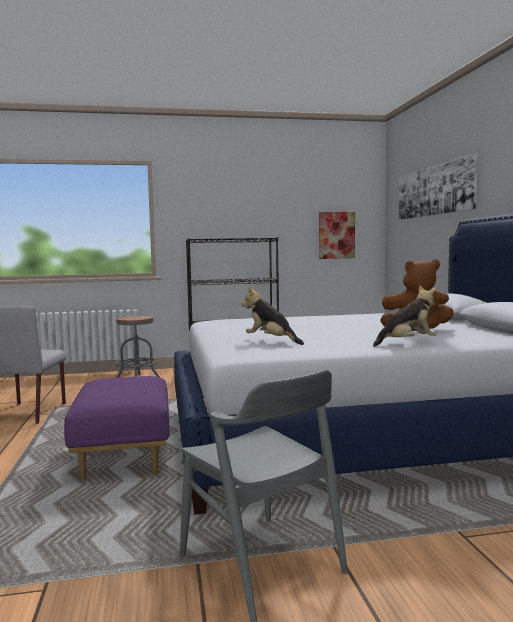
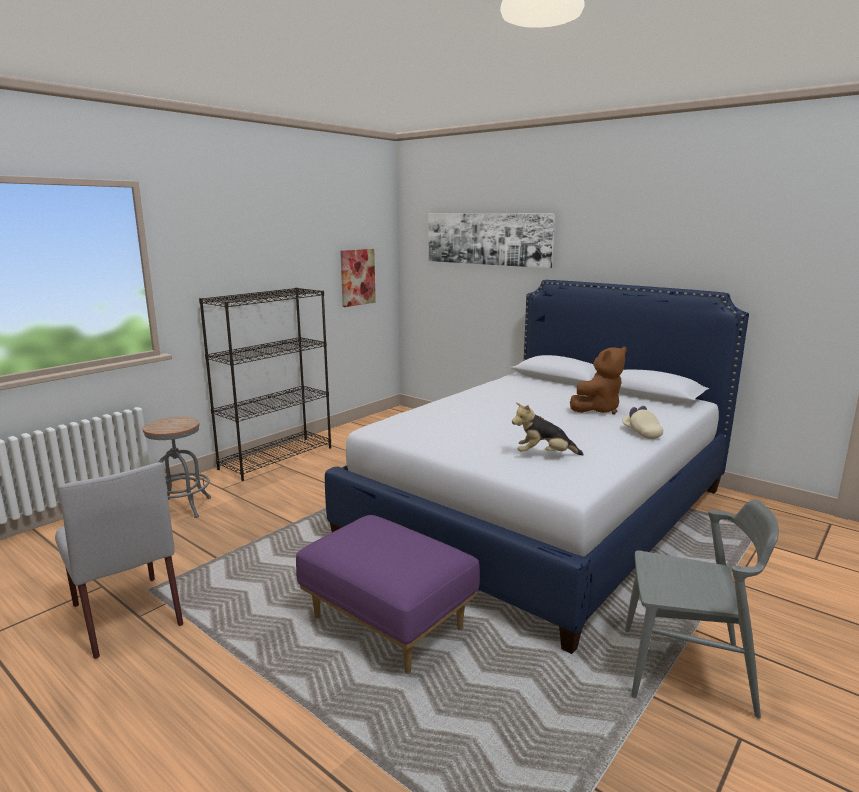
camera: 40 degrees left, 10 degrees up
(407, 343) = (641, 433): plush toy -> beige cap

